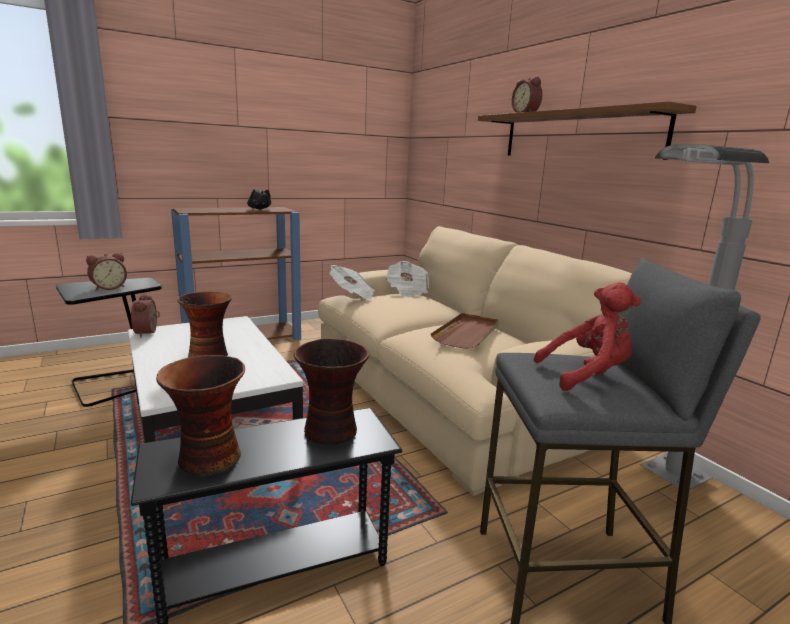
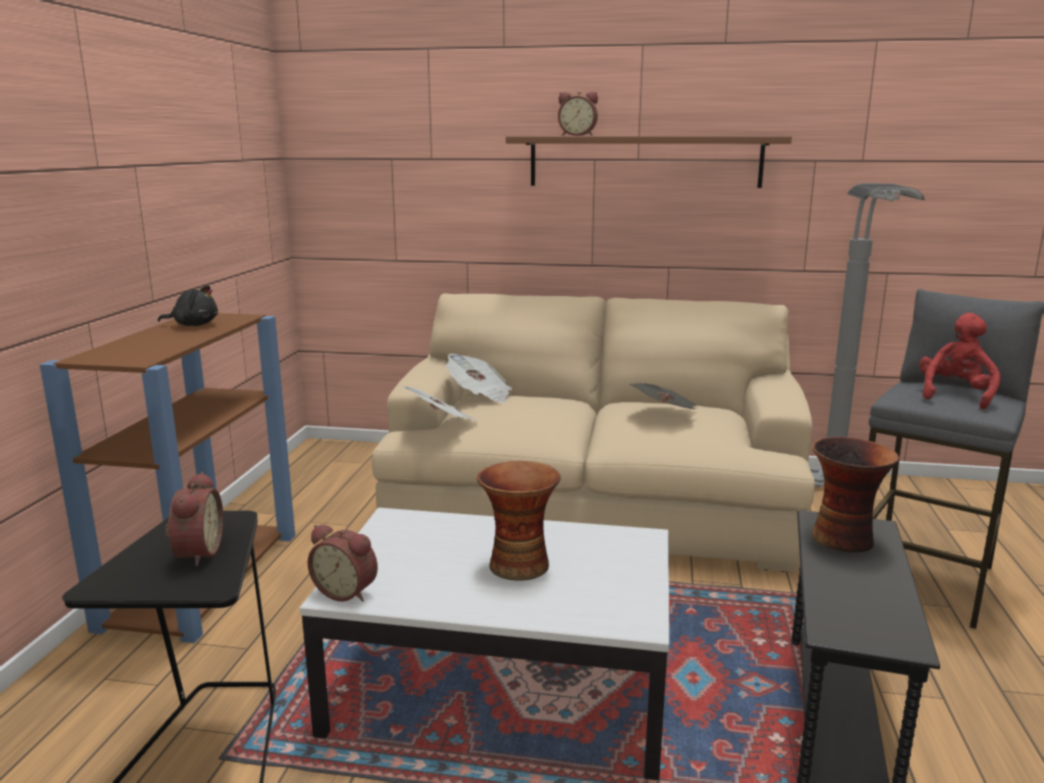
camera: 50 degrees left, 0 degrees up
(208, 459) = (870, 609): vase -> none
(467, 333) = (665, 415): brown tray -> newspaper

